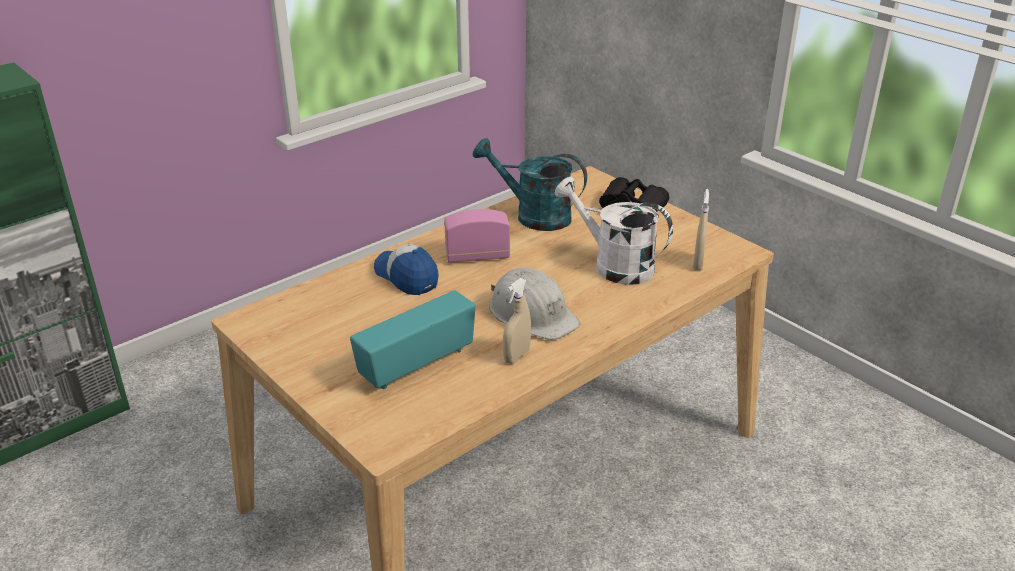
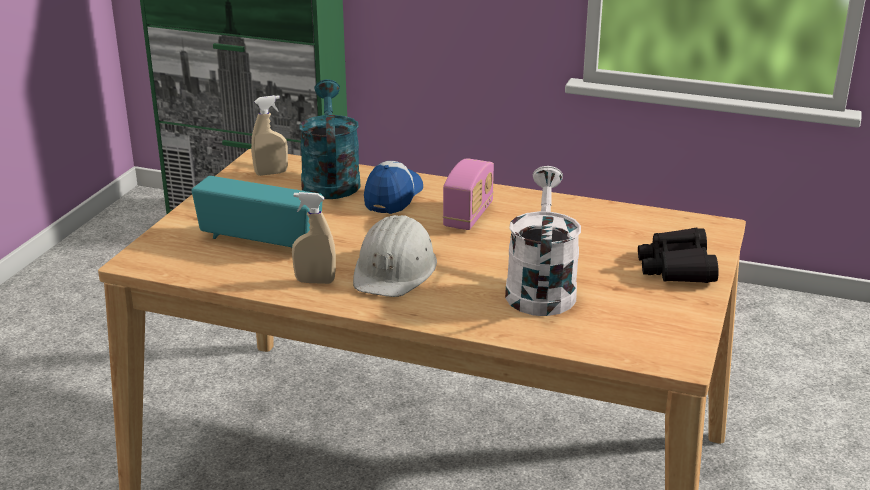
camera: 60 degrees right, 5 degrees down
(477, 256) = (468, 216): radio -> radio turned 60 degrees clockwise
(533, 216) = (584, 220): turquoise watering can -> turquoise watering can (330, 179)
(698, 263) = (609, 337): beige spray bottle -> beige spray bottle (271, 173)

